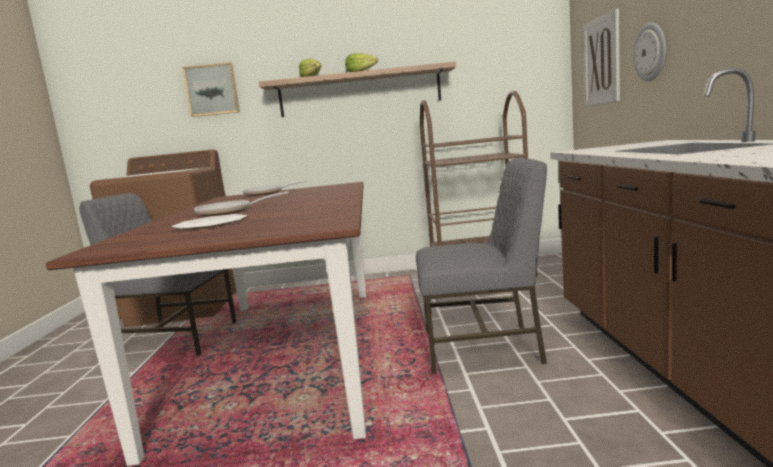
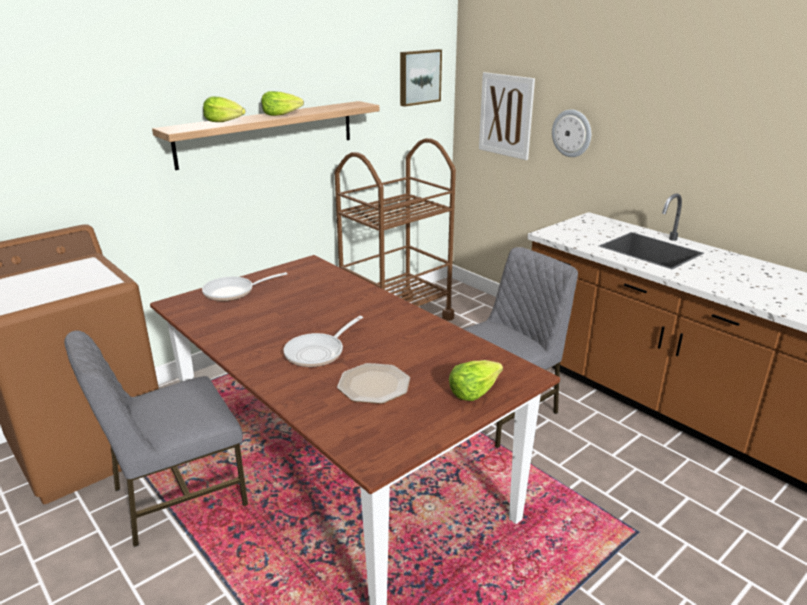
camera: 40 degrees left, 15 degrees up
(212, 90) = (74, 138): picture -> picture (419, 77)
(260, 230) = (473, 391): none -> lettuce

